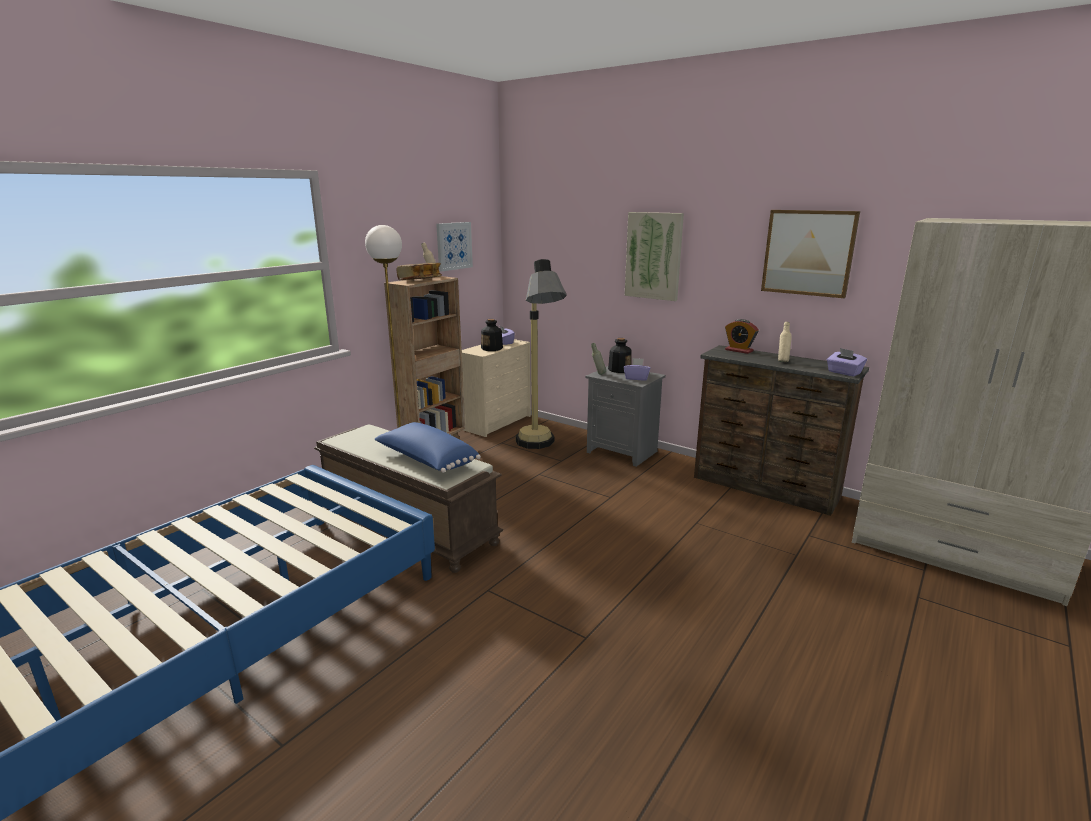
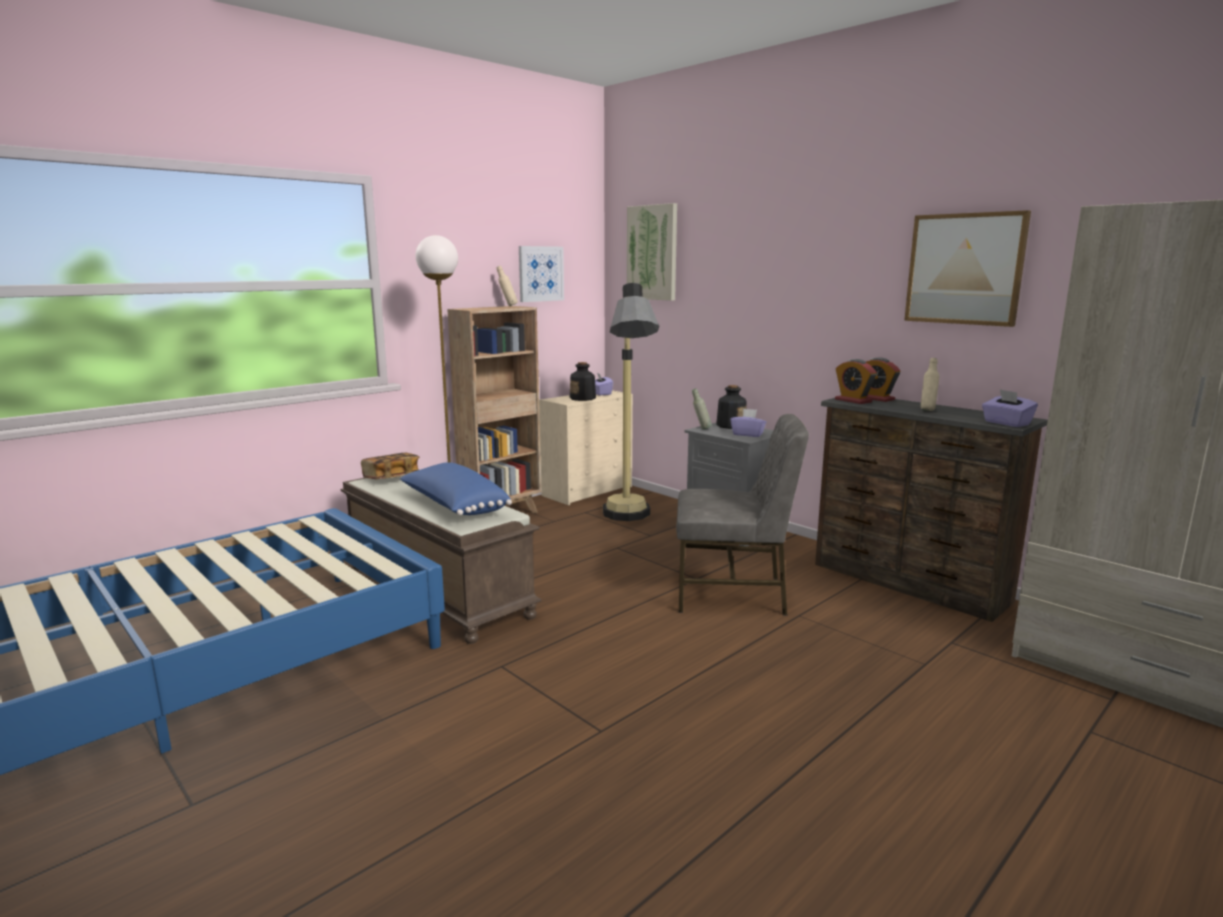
camera: 10 degrees right, 5 degrees down
(419, 280) = (489, 308): book -> book (391, 478)
(642, 508) = (733, 593): none -> grey chair
(653, 256) = (775, 282): picture -> picture (652, 253)
(724, 353) = (853, 401): none -> alarm clock

